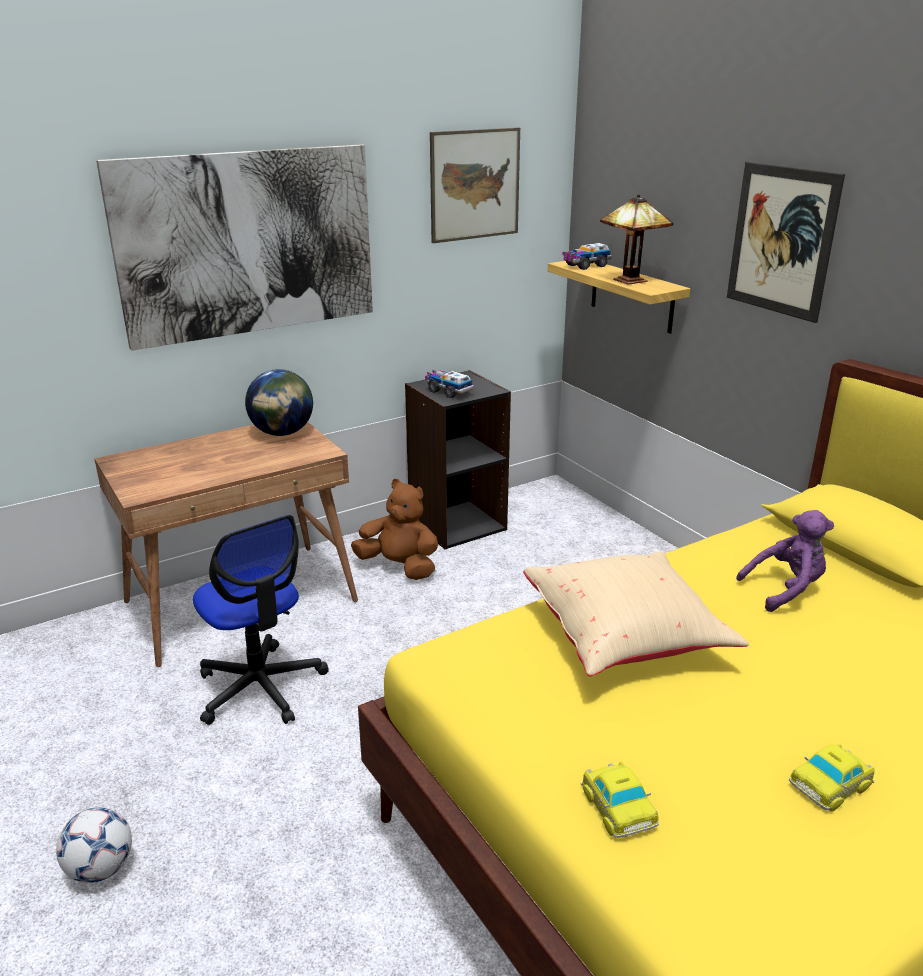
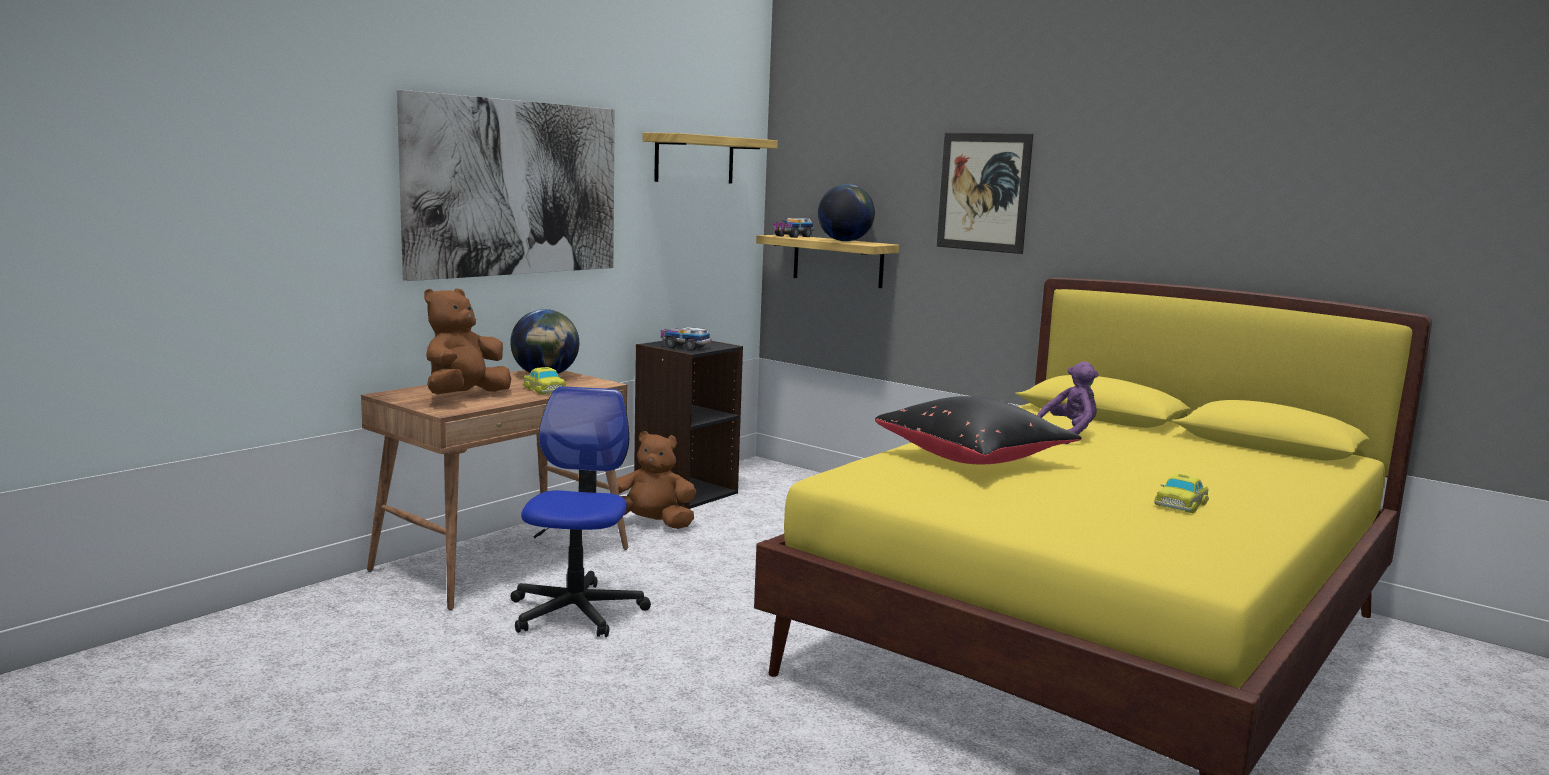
camera: 20 degrees left, 15 degrees down
(101, 868) = (514, 741): football -> none
(177, 469) = (464, 397): none -> brown plush toy
(260, 687) = (576, 611): office chair -> office chair turned 120 degrees counterclockwise
(475, 185) = (694, 159): picture -> shelf
(617, 805) = (1050, 522): toy car -> toy car (544, 389)
(626, 636) = (974, 459): beige pillow -> black pillow
(631, 280) = (844, 241): table lamp -> globe

